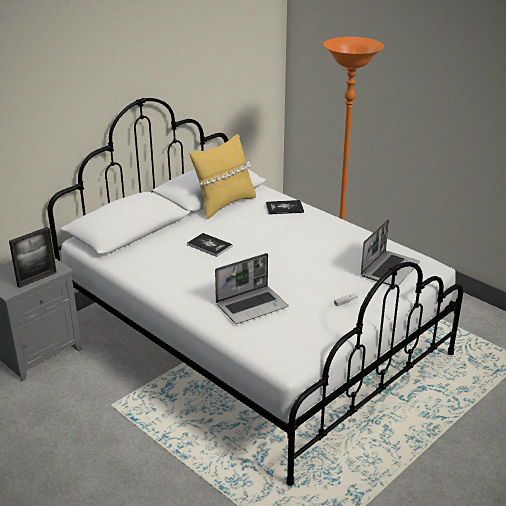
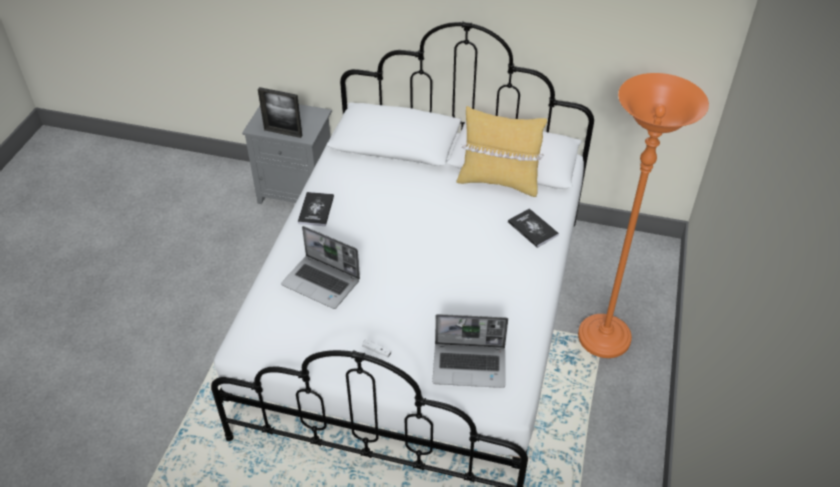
camera: 60 degrees right, 15 degrees up
(209, 245) = (407, 207): book -> book (316, 210)

